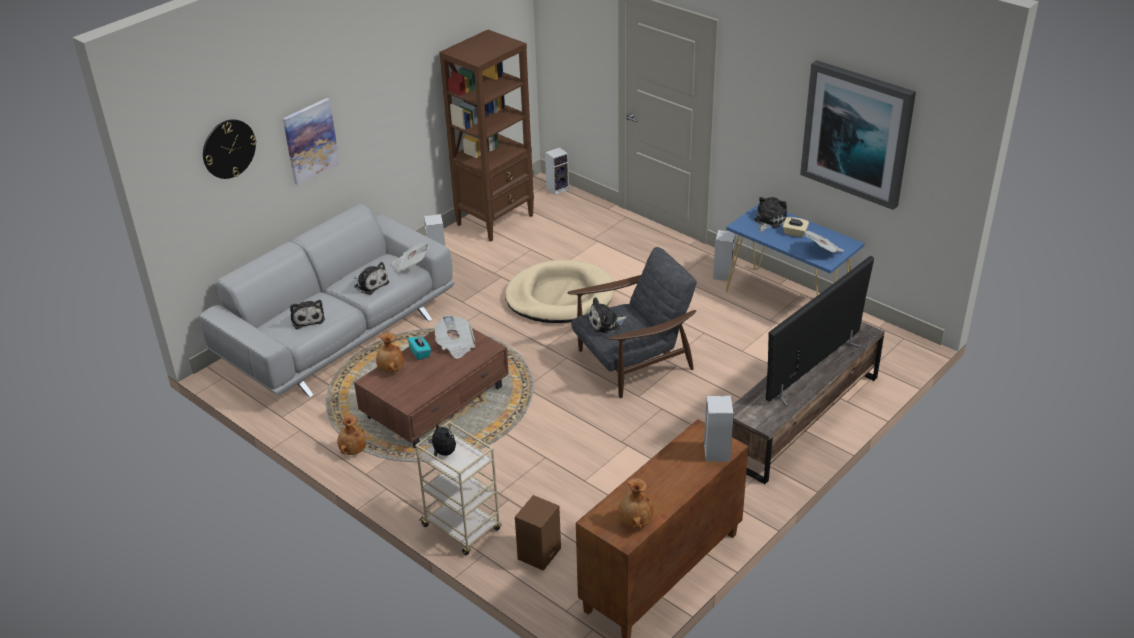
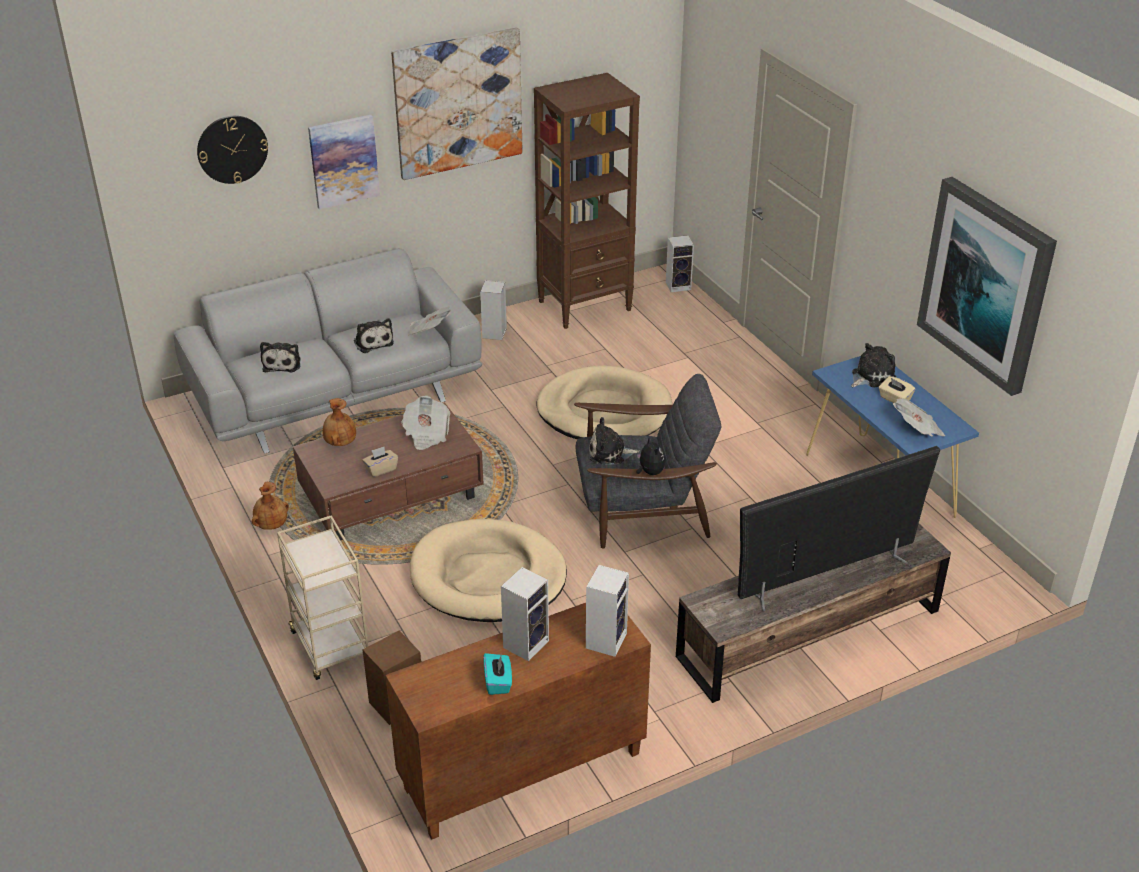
camera: 20 degrees right, 0 degrees up
(387, 75) = (458, 103): none -> picture
(420, 353) = (383, 433): turquoise tissue box -> turquoise tissue box (498, 682)
(437, 381) = (381, 469): none -> beige tissue box
(443, 453) = (308, 551): plush toy -> plush toy (649, 472)
(549, 442) = (488, 576): none -> beige dog bed
(635, 521) = (453, 695): brown vase -> none
(722, 274) = (816, 432): speaker -> speaker (526, 643)

